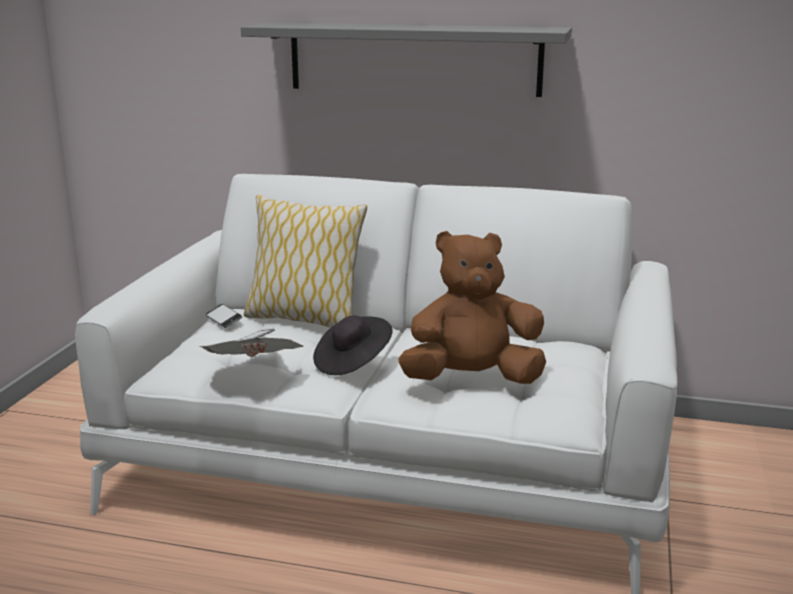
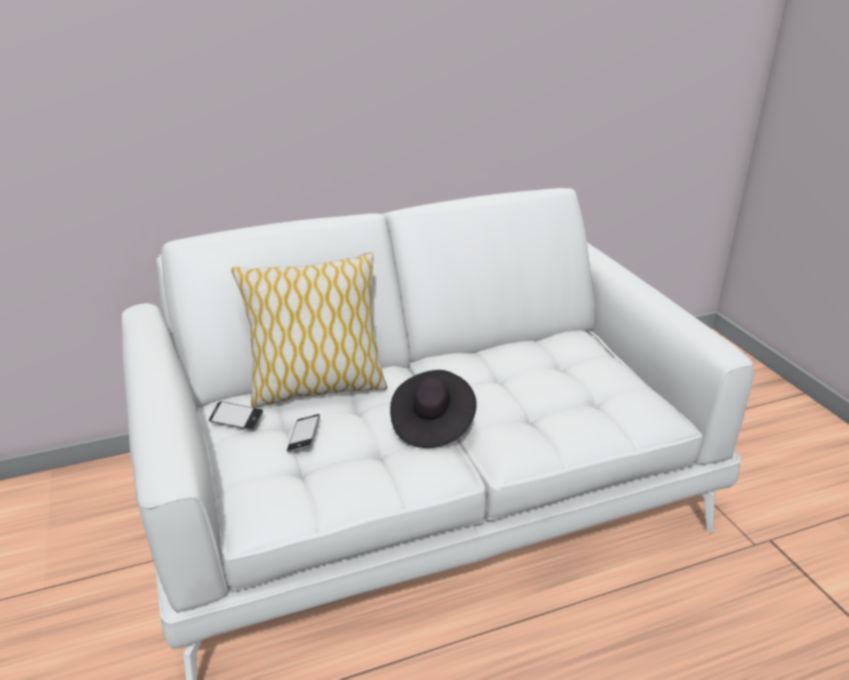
camera: 35 degrees left, 10 degrees up
(254, 373) = (358, 476): newspaper -> none
(414, 58) = (336, 74): grey shelf -> none
(472, 379) = (548, 402): brown plush toy -> none

